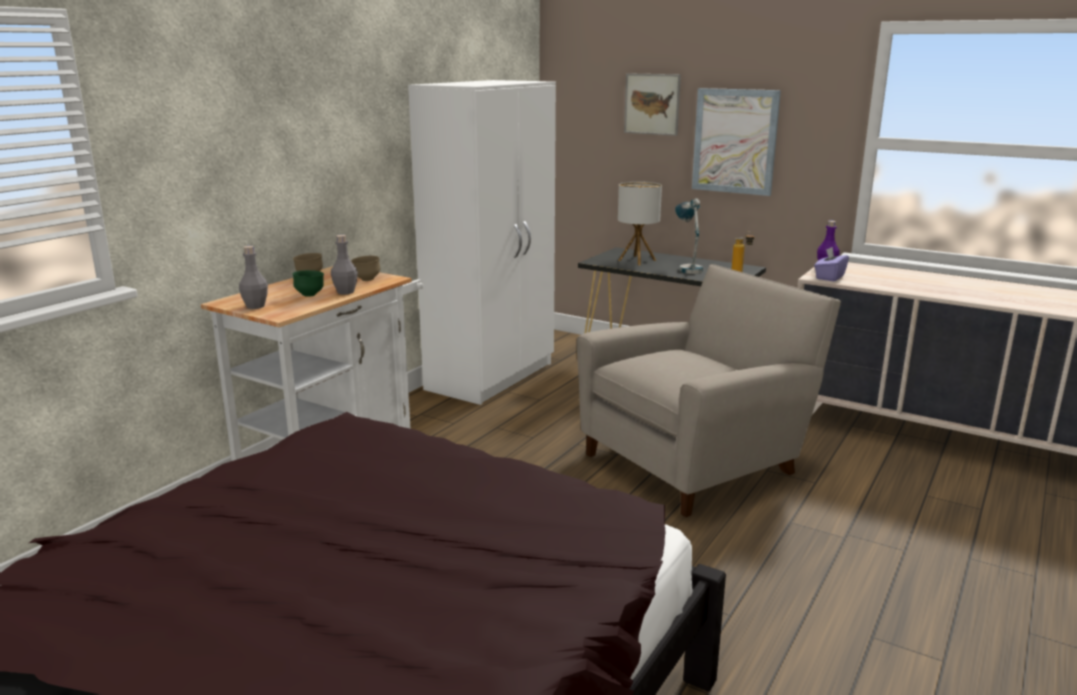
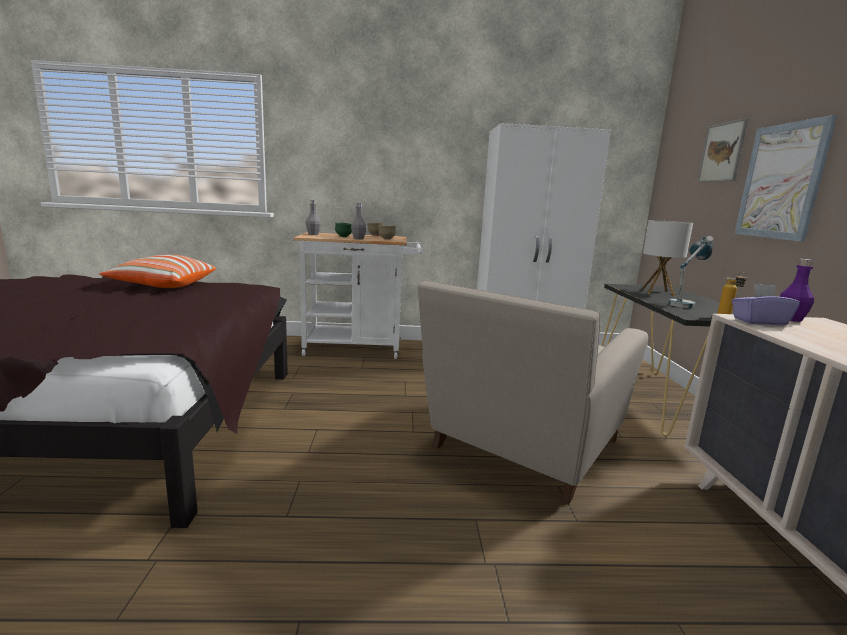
camera: 55 degrees right, 5 degrees down
(257, 487) = (163, 285): none -> pillow
(697, 460) = (521, 447): beige armchair -> beige armchair turned 105 degrees clockwise

